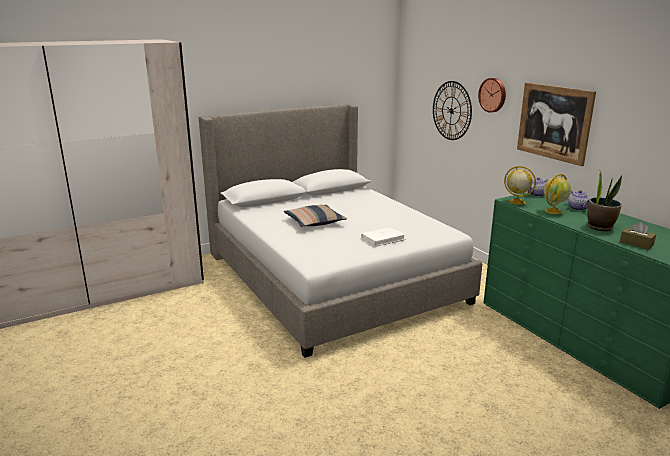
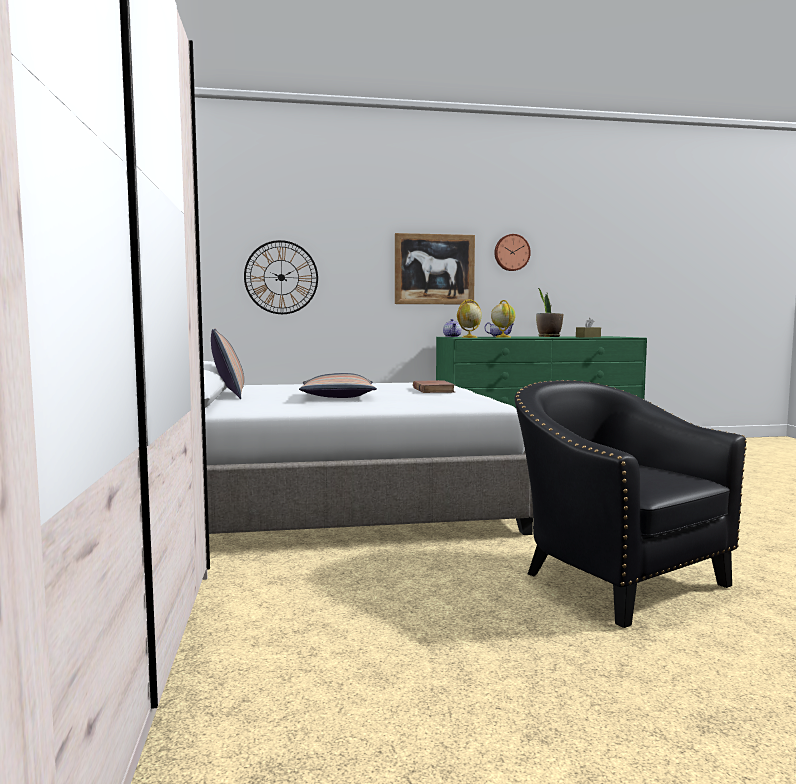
camera: 70 degrees left, 15 degrees down
(237, 392) = (612, 578): none -> black armchair
(308, 199) = (228, 395): none -> pillow
(383, 239) = (433, 390): white book -> brown book
(493, 95) = (349, 251): wall clock -> wall clock (511, 252)

